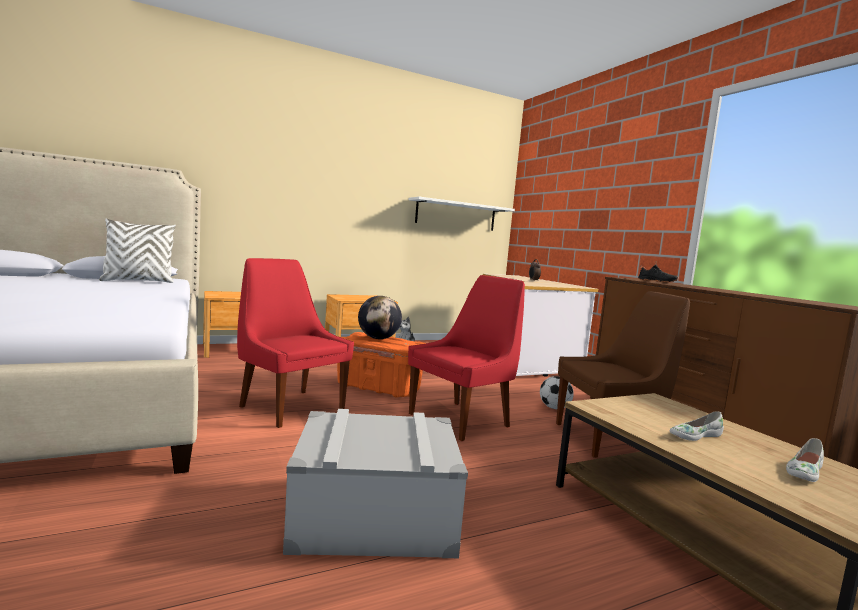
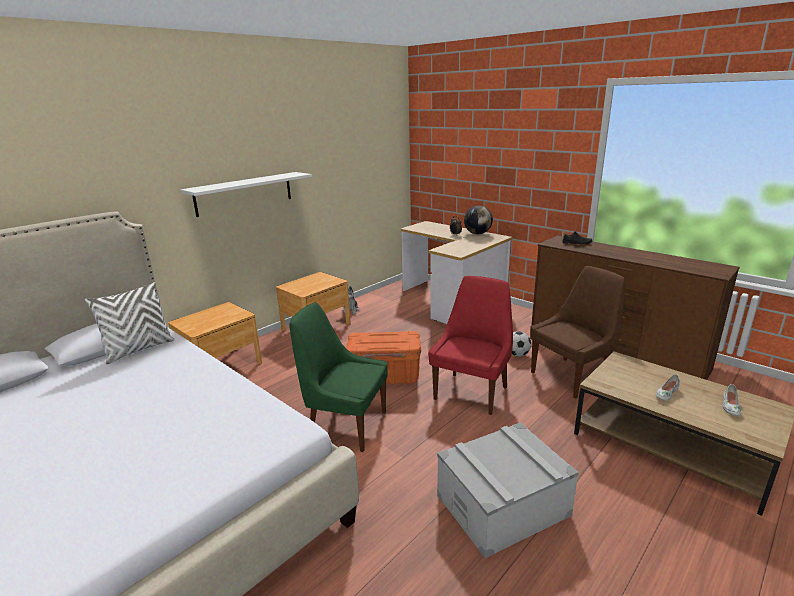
camera: 20 degrees left, 15 degrees up
(290, 407) = (345, 425): red chair -> green chair
(378, 338) = (379, 339): globe -> globe (477, 233)
(456, 215) = (367, 176): white shelf -> white shelf (244, 193)

